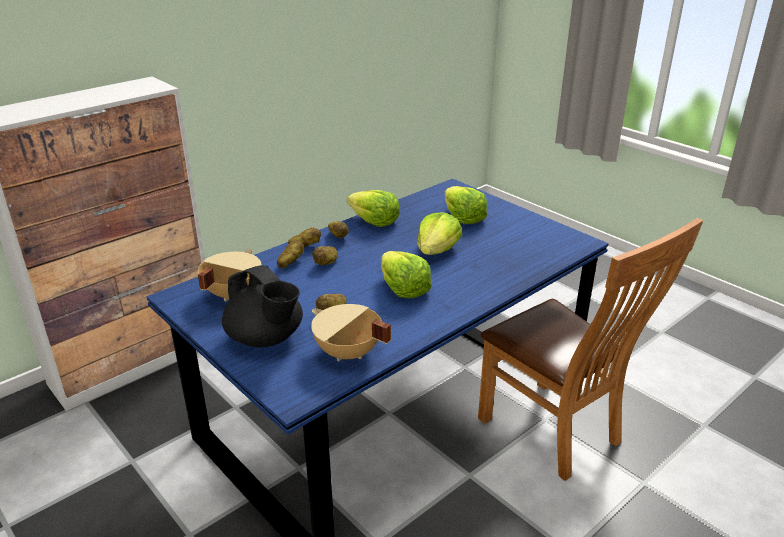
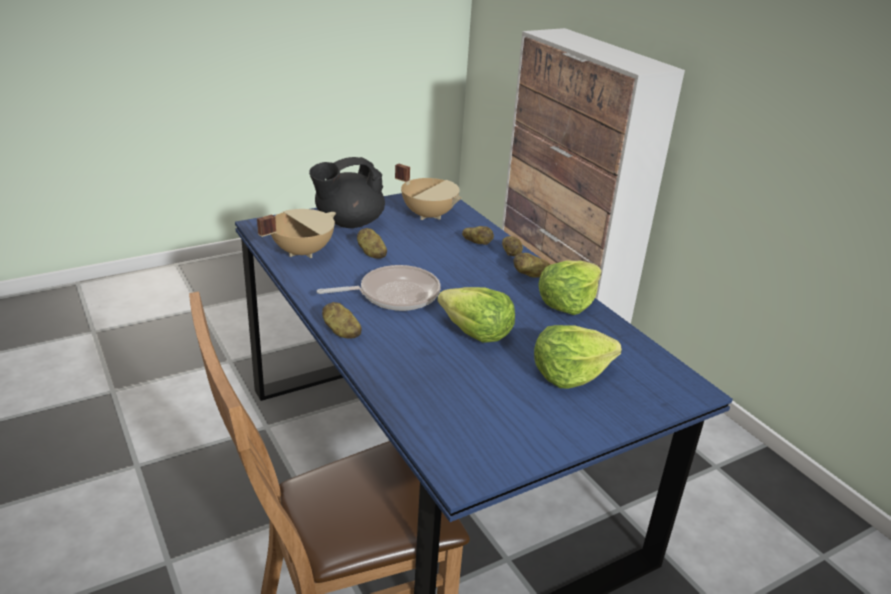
camera: 100 degrees right, 0 degrees up
(326, 263) = (469, 261): potato -> potato (341, 331)
(403, 289) = (394, 294): lettuce -> frying pan

